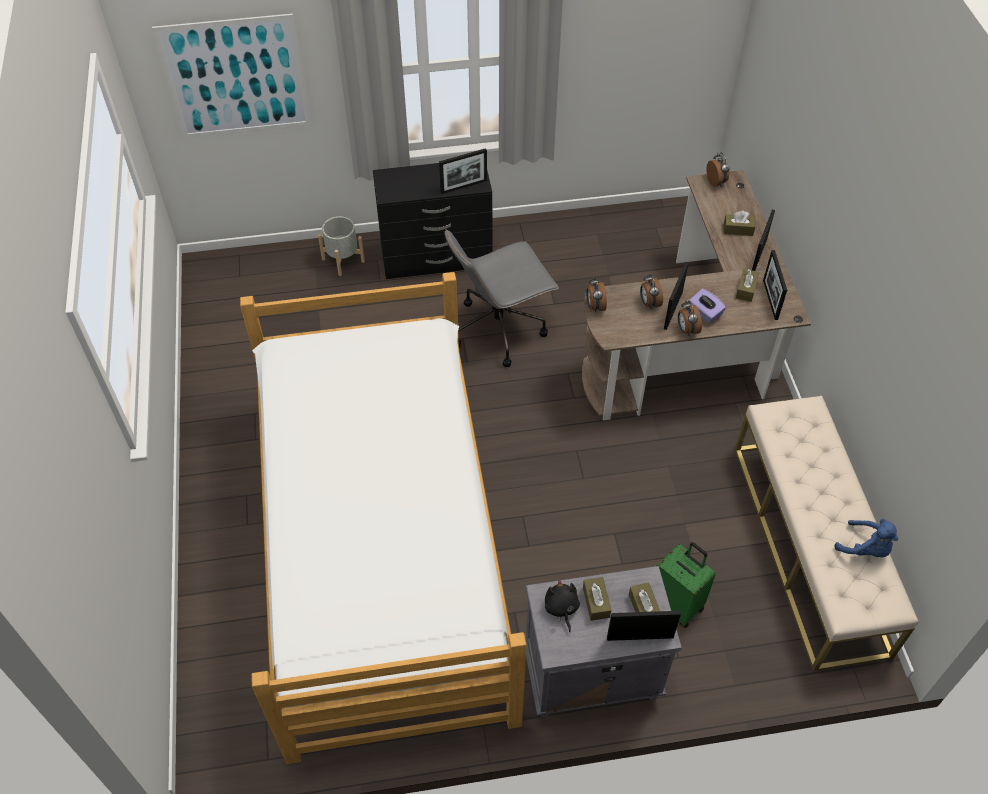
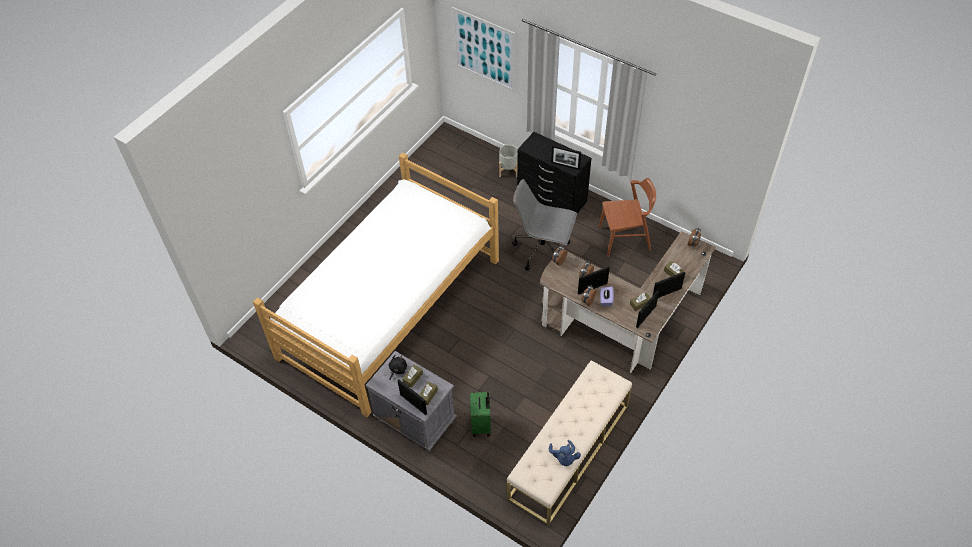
camera: 45 degrees right, 0 degrees up
(578, 249) = (624, 238): none -> brown chair

